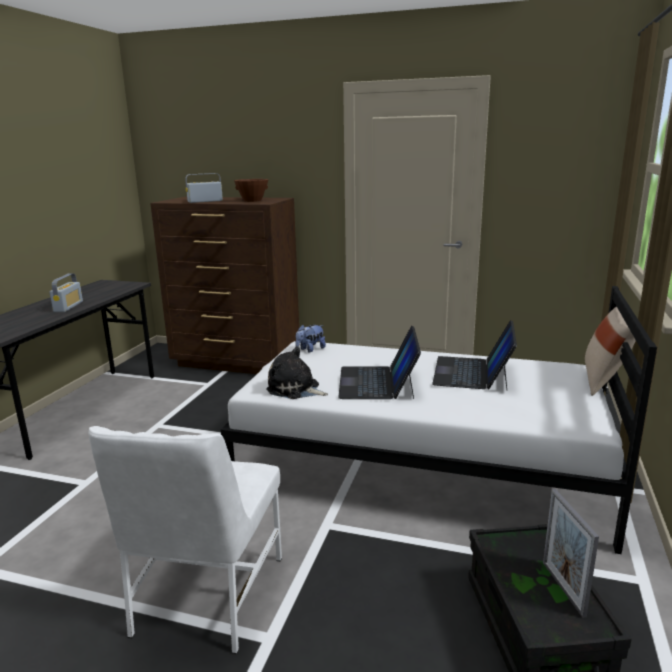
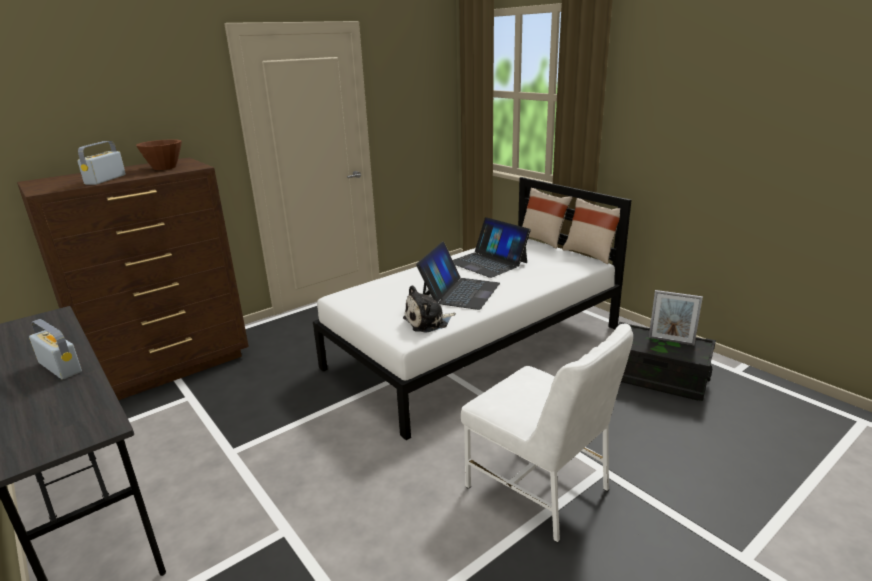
camera: 55 degrees left, 5 degrees up
(310, 349) = (355, 297): plush toy -> none
(377, 382) = (460, 292): laptop -> laptop turned 105 degrees counterclockwise
(617, 420) = (590, 254): none -> beige pillow

